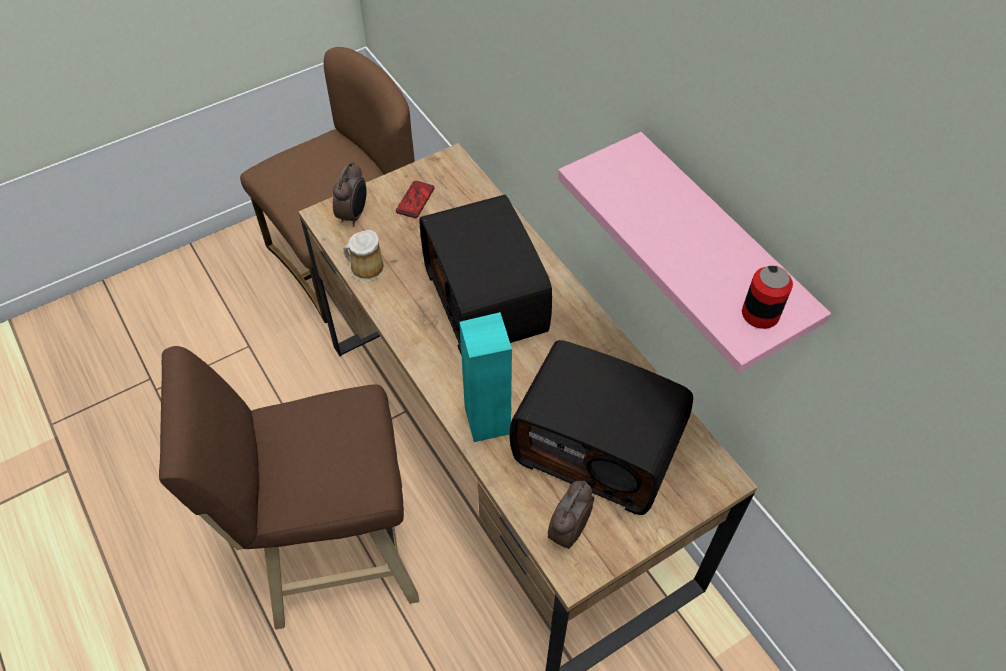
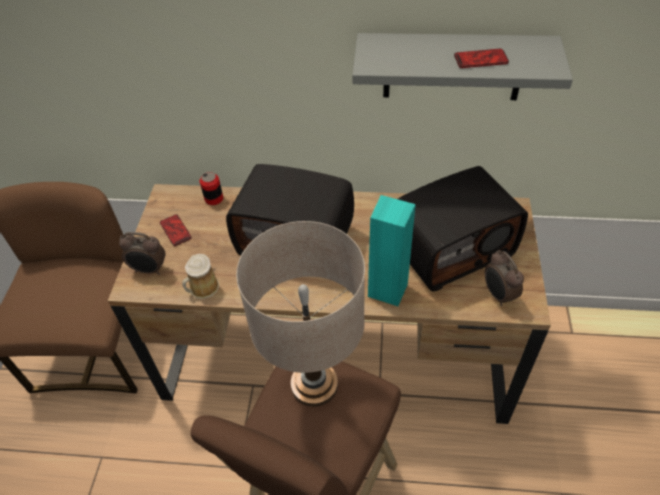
camera: 50 degrees left, 5 degrees down
(340, 432) = (314, 385): none -> beige table lamp
(354, 215) = (149, 270): alarm clock -> alarm clock turned 135 degrees clockwise
(694, 260) = (480, 59): none -> phone
(718, 250) = (453, 67): pink shelf -> grey shelf
(760, 314) = (542, 57): can -> can (214, 199)

